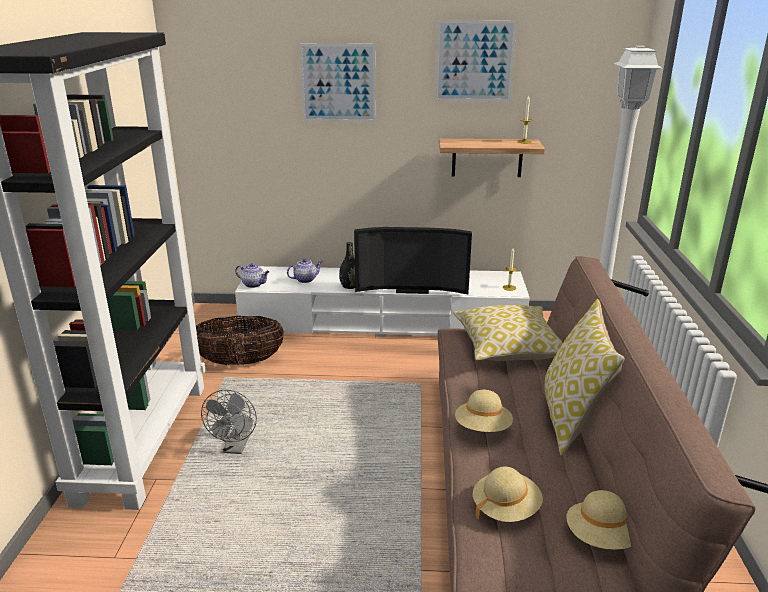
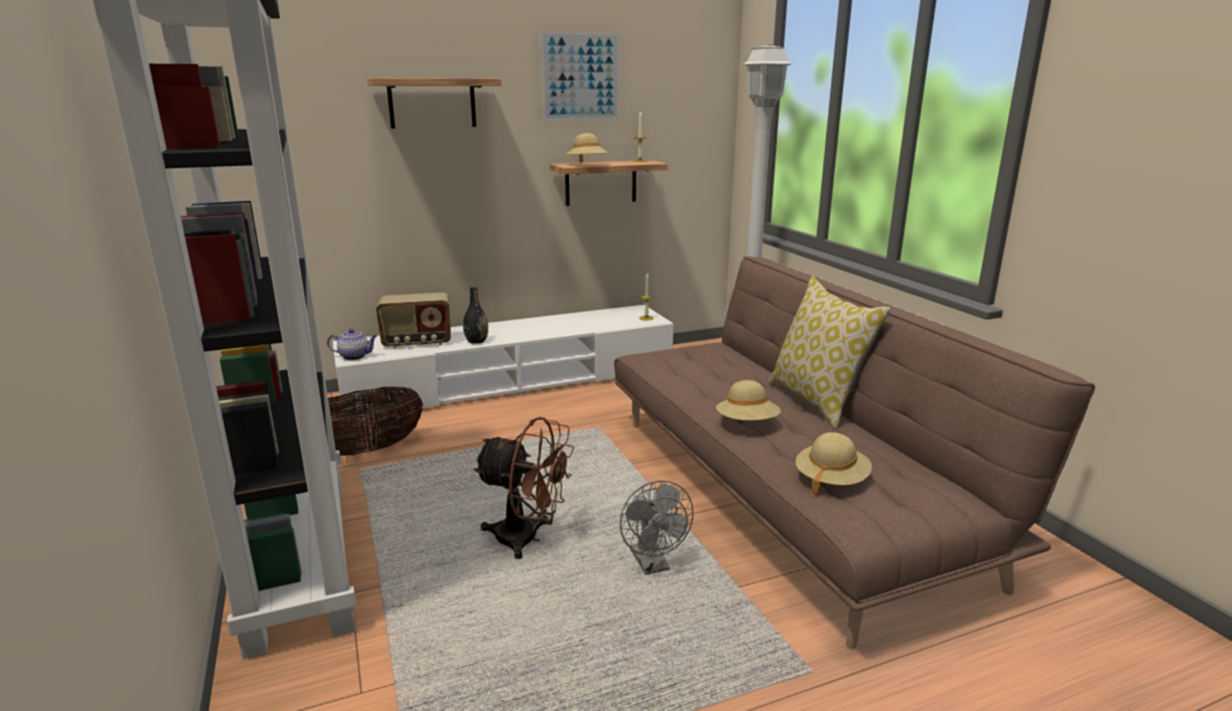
camera: 25 degrees left, 5 degrees down
(235, 448) = (433, 534): grey fan -> grey fan (653, 565)
(295, 472) = (527, 539): none -> brown fan
(306, 279) = (417, 343): teapot -> radio
(338, 83) = (432, 103): picture -> shelf
(411, 289) = (548, 333): television -> none
(509, 347) = (704, 358): pillow -> none
(601, 538) = (931, 479): beige hat -> beige hat (587, 165)

